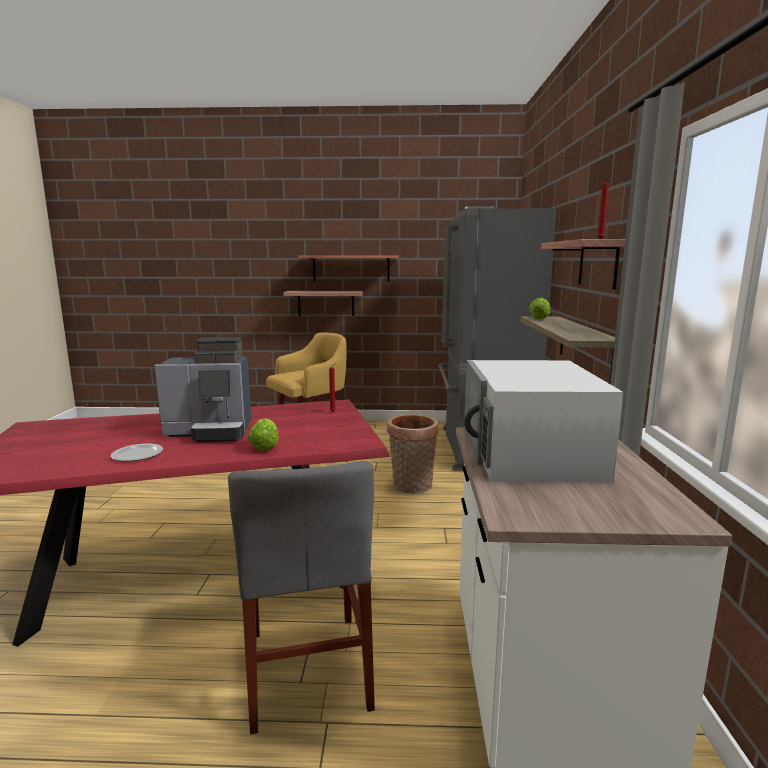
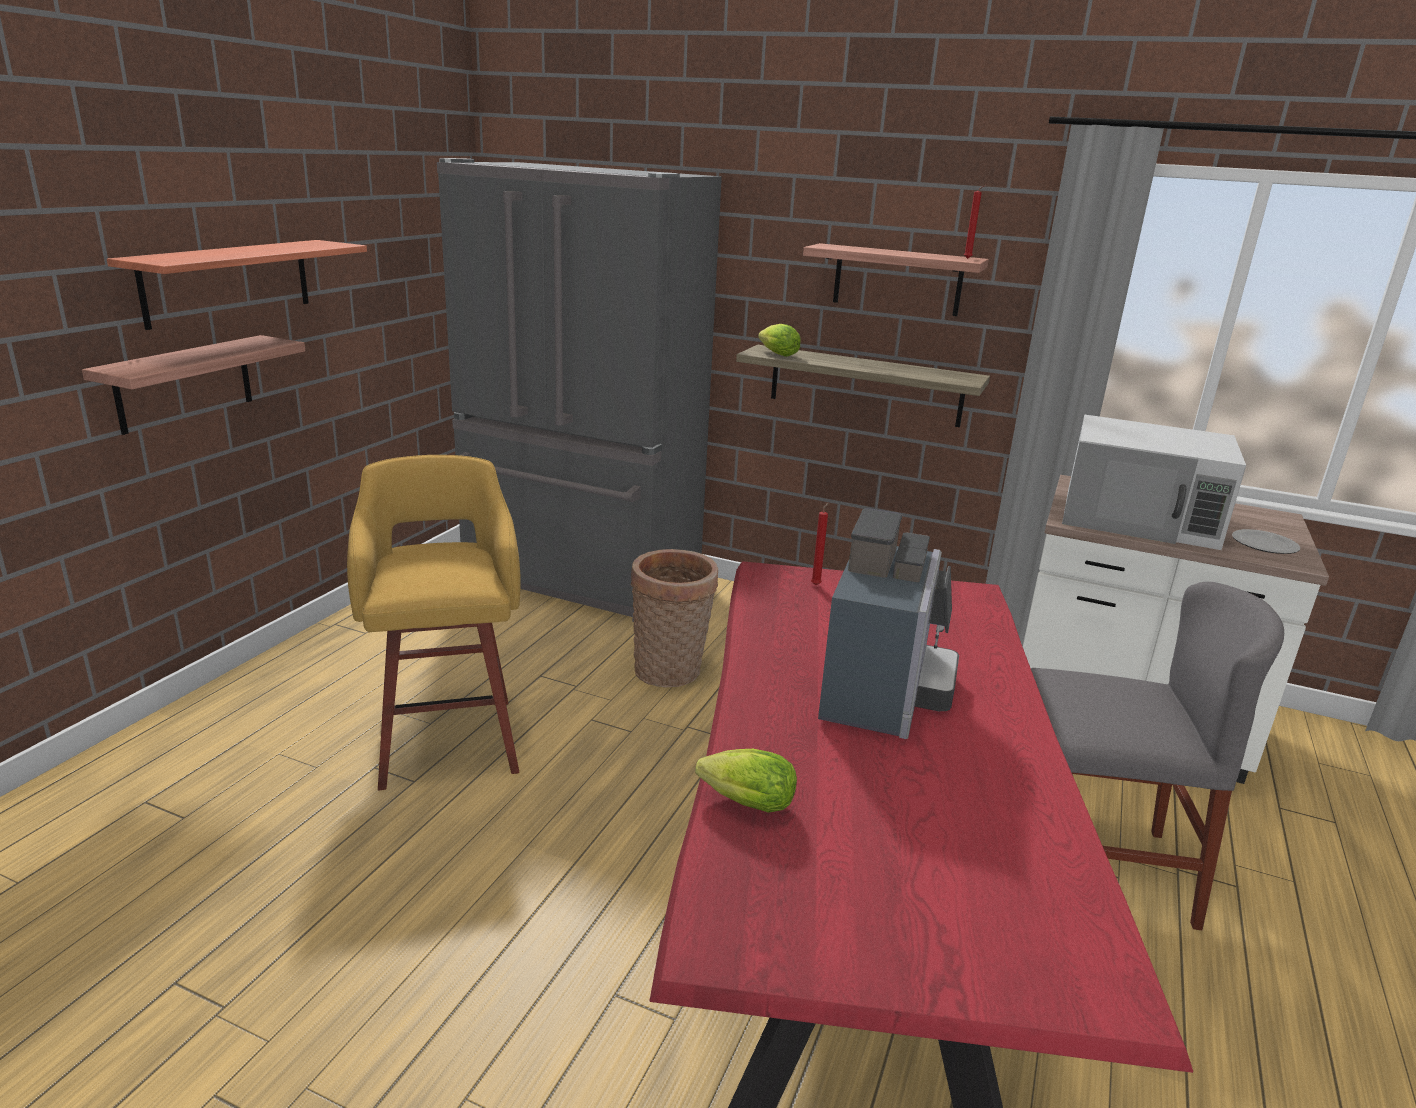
camera: 70 degrees left, 10 degrees up
(138, 454) = (995, 772): plate -> plate (1263, 544)
(265, 446) = (977, 658): lettuce -> lettuce (742, 802)

